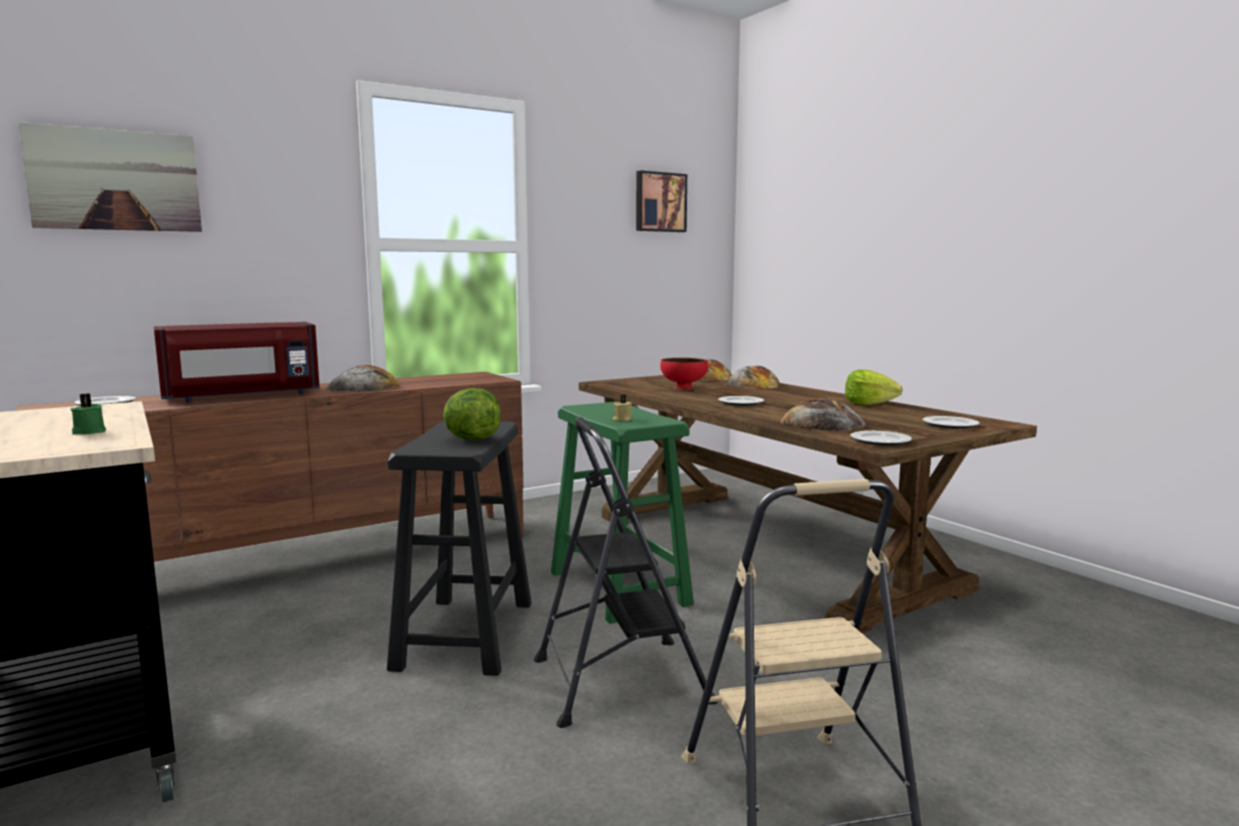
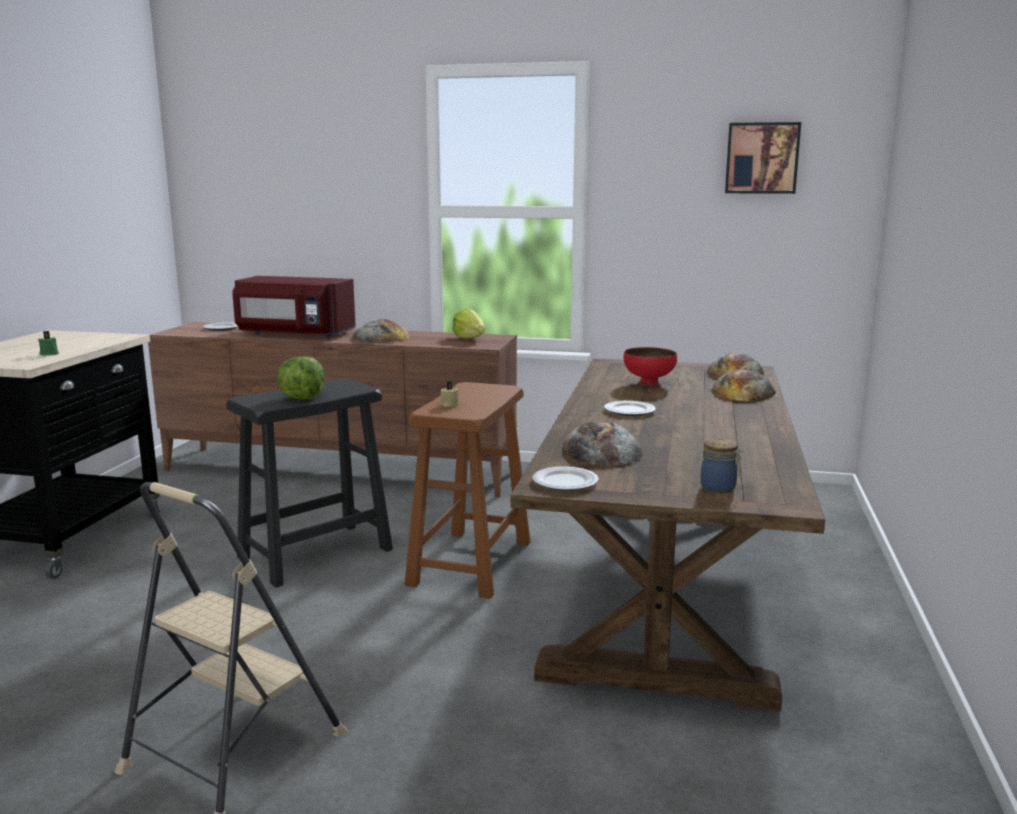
camera: 45 degrees right, 5 degrees up
(115, 180) = (258, 166): picture -> none
(615, 680) = (323, 623): black step ladder -> none
(618, 588) = (471, 562): green stool -> brown stool
(868, 404) = (751, 443): lettuce -> lettuce (470, 338)
(950, 425) = (719, 488): plate -> jar

